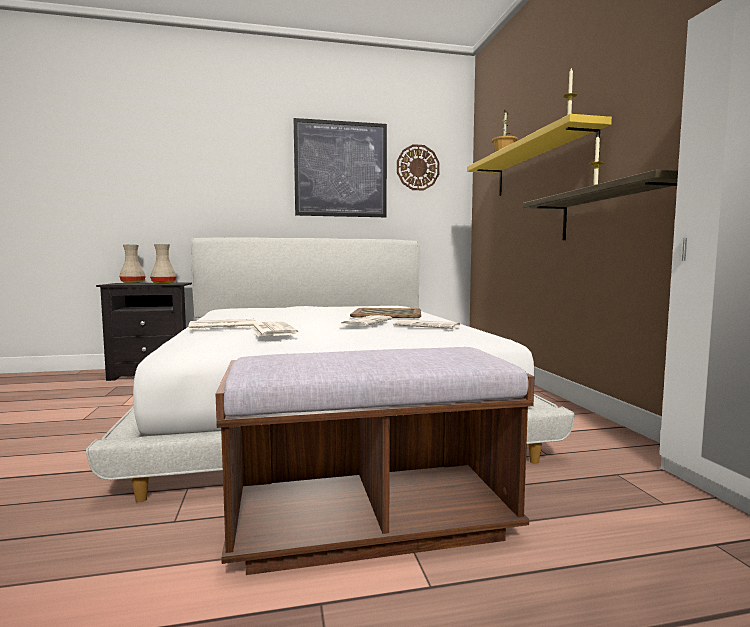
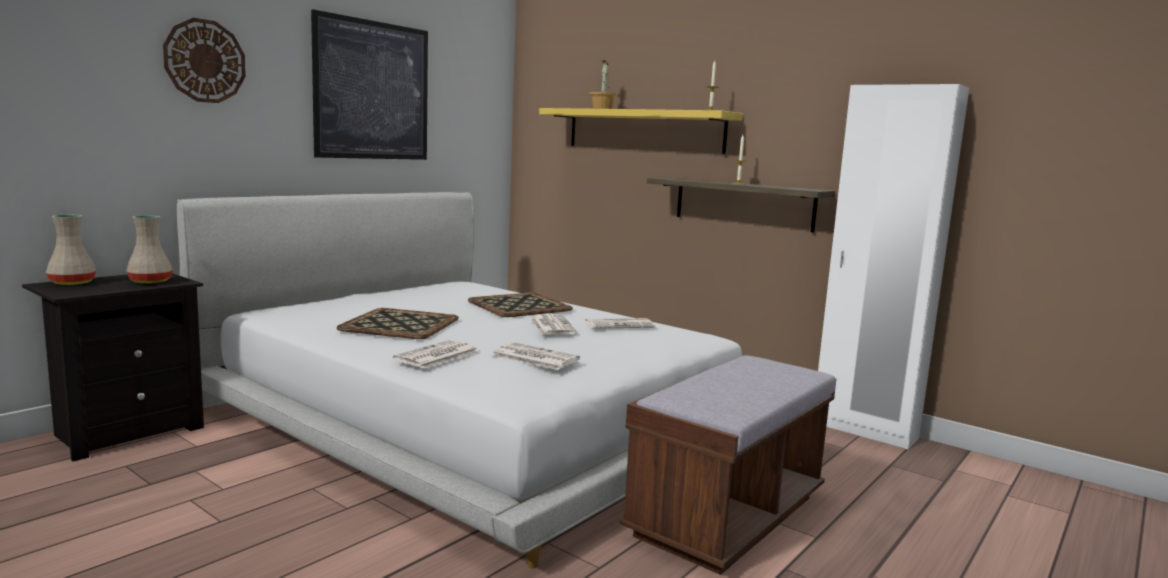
camera: 40 degrees left, 5 degrees up
(269, 315) = (399, 324): none -> tray
(417, 167) = (459, 93): wall clock -> wall clock (205, 61)

